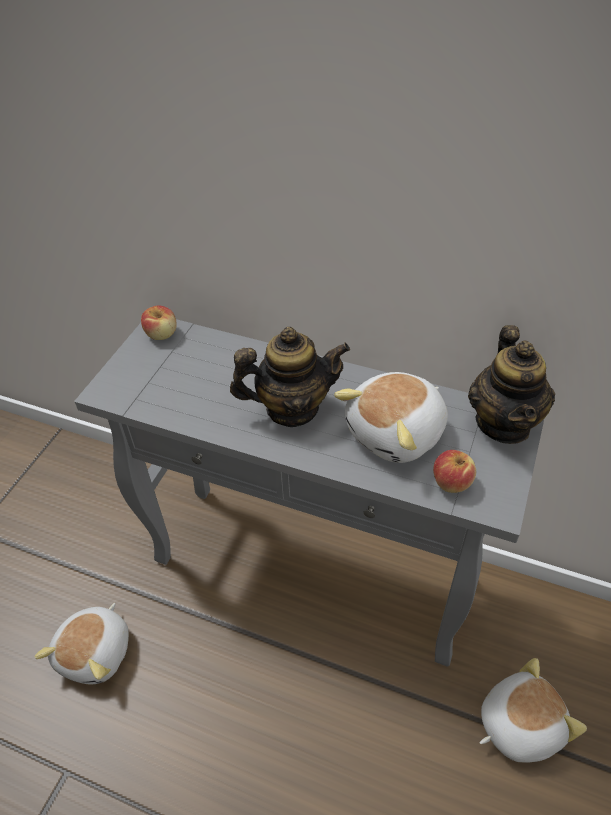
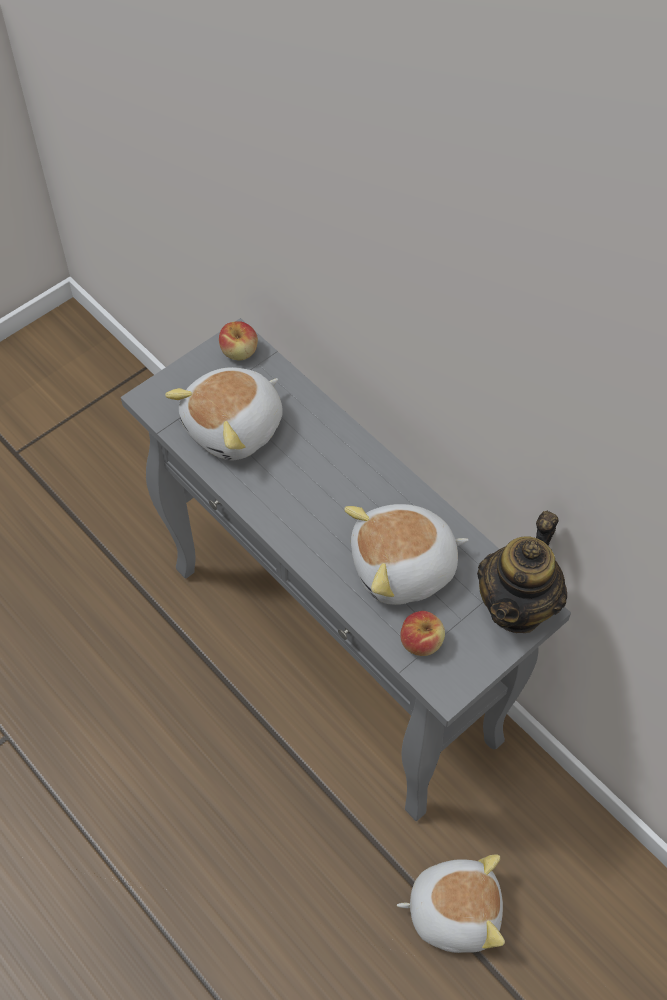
camera: 25 degrees right, 10 degrees up
(97, 652) = (79, 638): plush toy -> plush toy (235, 428)
(292, 408) = (319, 495): teapot -> none

